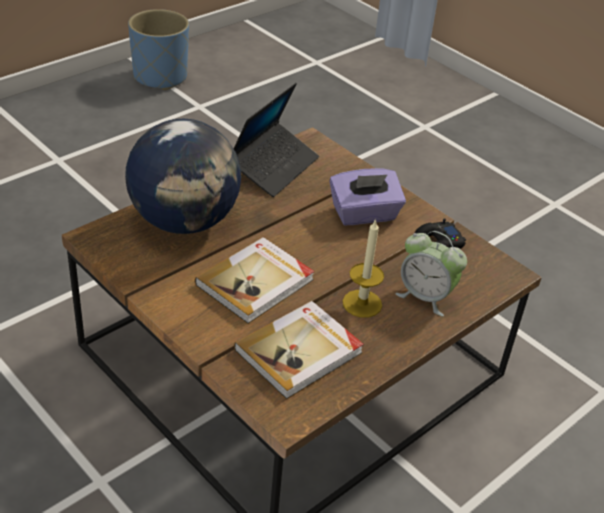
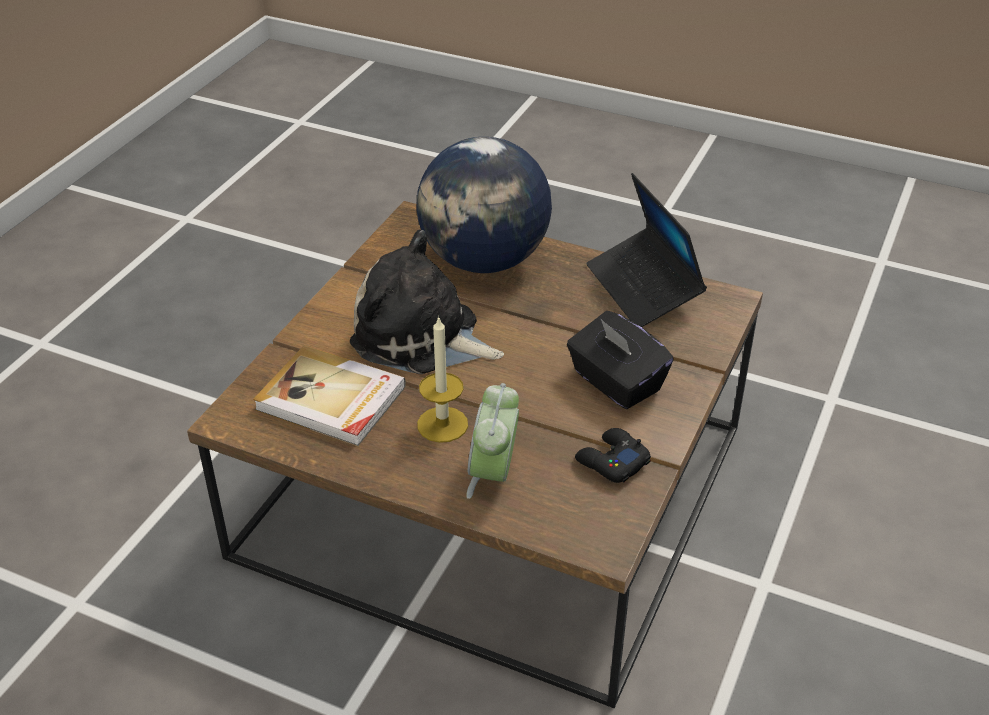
camera: 70 degrees right, 0 degrees up
(161, 77) = (902, 212): blue planter -> none
(256, 282) = (421, 338): book -> plush toy
(274, 167) = (643, 288): laptop -> laptop turned 60 degrees clockwise
(364, 214) = (615, 382): purple tissue box -> black tissue box

